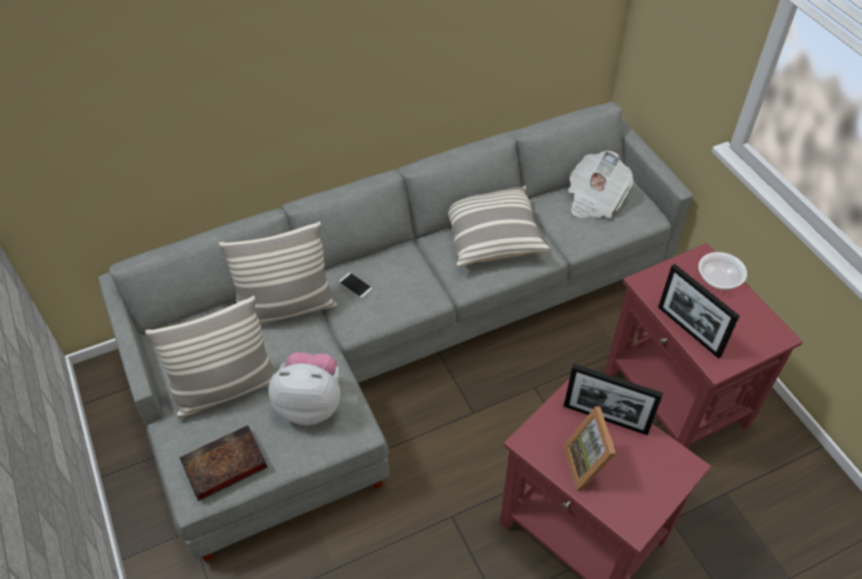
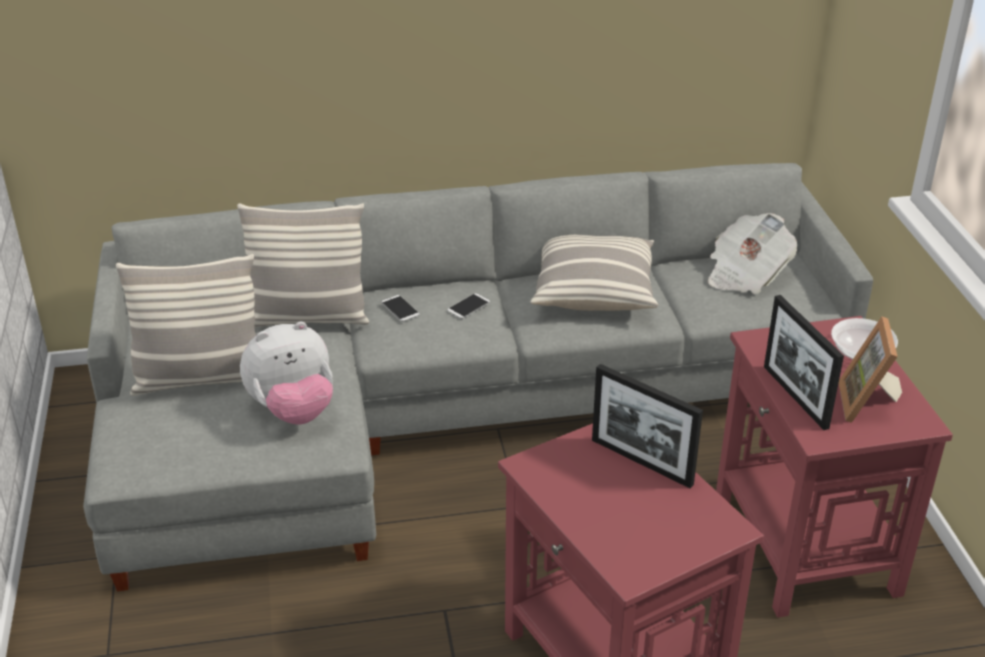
camera: 15 degrees right, 15 degrees down
(223, 466) = (161, 449): book -> none
(311, 404) = (293, 411): plush toy -> plush toy turned 135 degrees clockwise
(406, 272) = (468, 306): none -> phone
(590, 464) = (599, 503): picture frame -> picture frame (868, 403)

